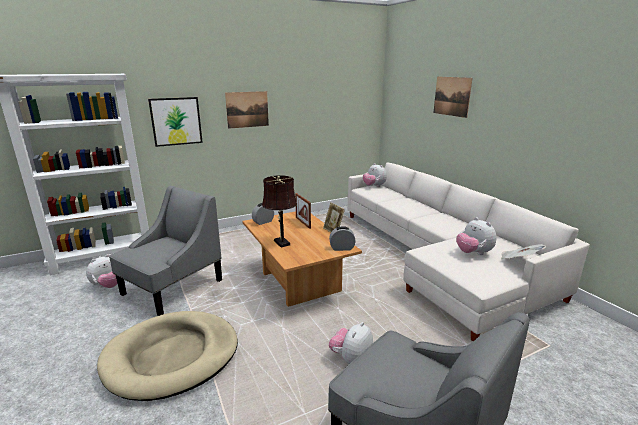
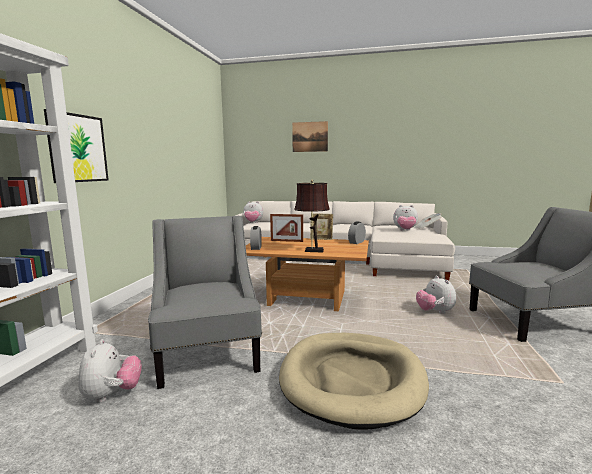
camera: 50 degrees left, 10 degrees down
(247, 109) = (143, 143): picture -> none

